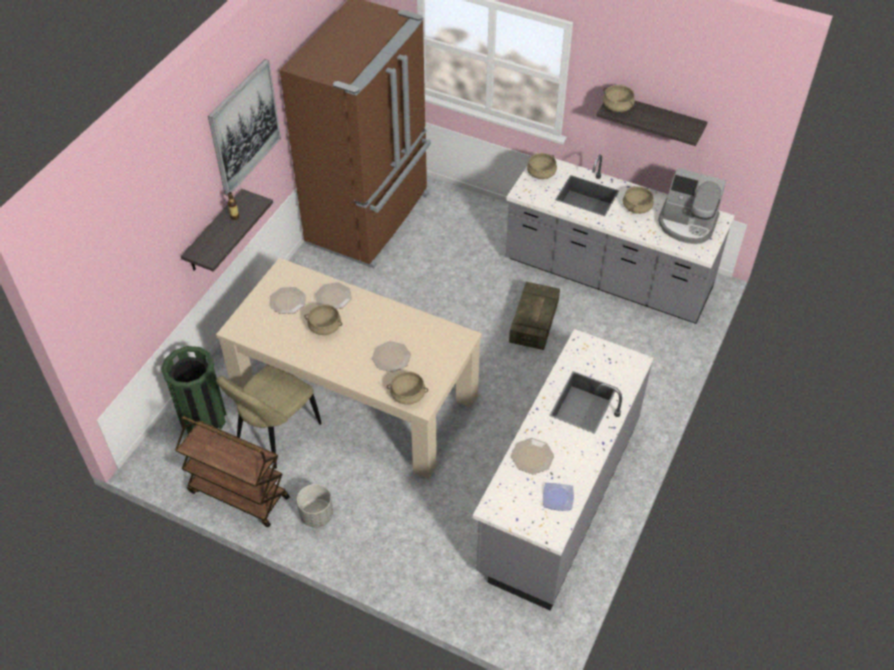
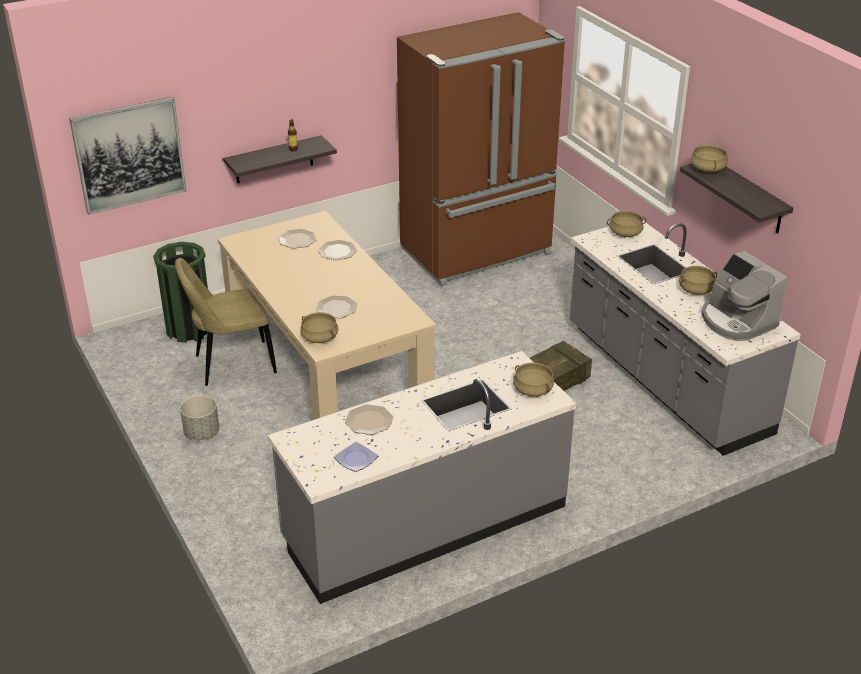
camera: 35 degrees right, 15 degrees down
(238, 494) = (158, 389): brown cart -> none
(244, 127) = (338, 73): picture -> picture (129, 155)
(324, 327) = (306, 267): beige cooking pot -> beige cooking pot (532, 390)

